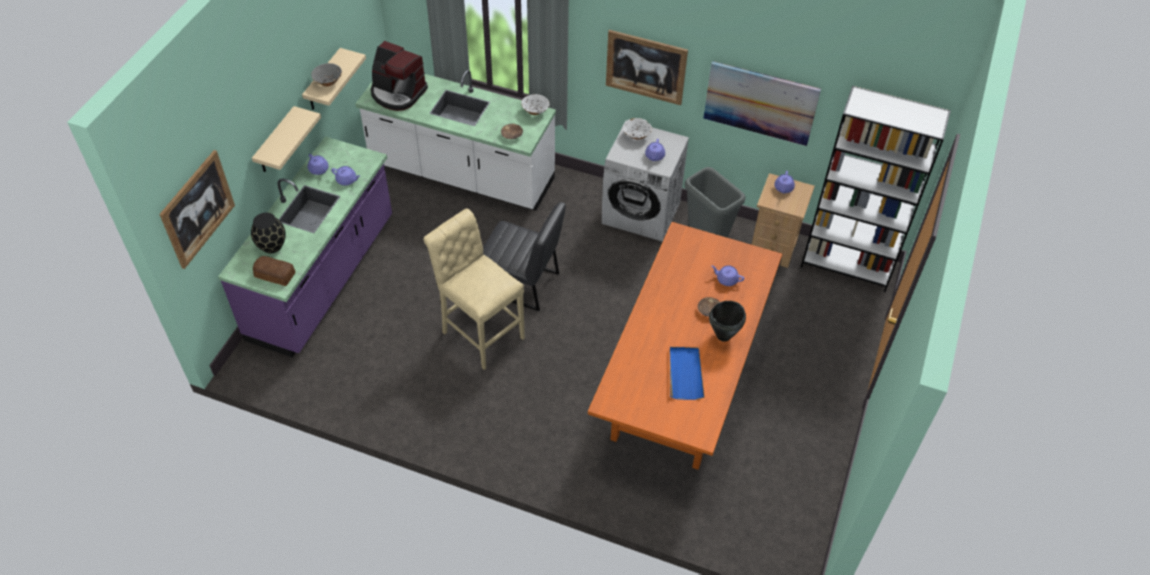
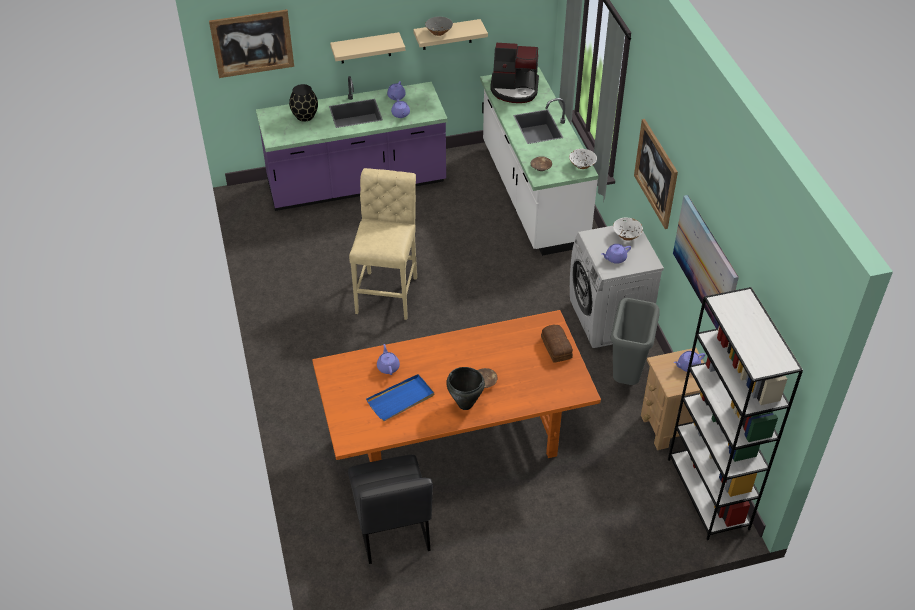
camera: 55 degrees right, 5 degrees down
(275, 274) = (281, 131): bread -> bread (556, 347)
(397, 93) = (514, 89): coffee machine -> coffee machine turned 75 degrees counterclockwise
(522, 283) = (459, 289): grey chair -> grey chair (392, 528)
(726, 279) = (530, 376): purple teapot -> purple teapot (388, 367)

